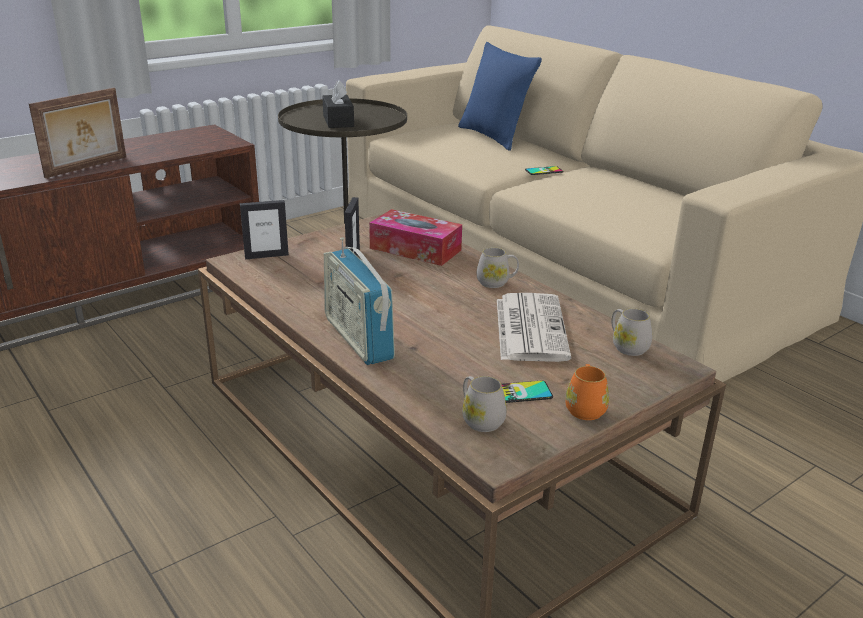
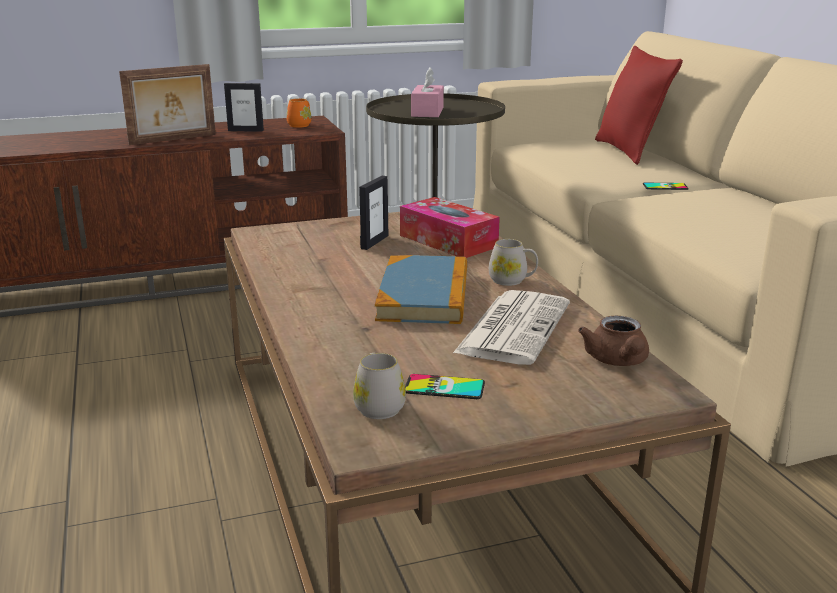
camera: 20 degrees right, 5 degrees down
(266, 256) = (290, 231): picture frame -> picture frame (246, 130)
(338, 121) = (427, 112): black tissue box -> pink tissue box
(358, 338) = (315, 312): radio -> none
(436, 307) = (424, 295): none -> book
(493, 137) = (629, 151): blue pillow -> red pillow
(585, 407) = (511, 414): orange mug -> orange mug (301, 125)
(627, 346) = (617, 361): white mug -> brown teapot

